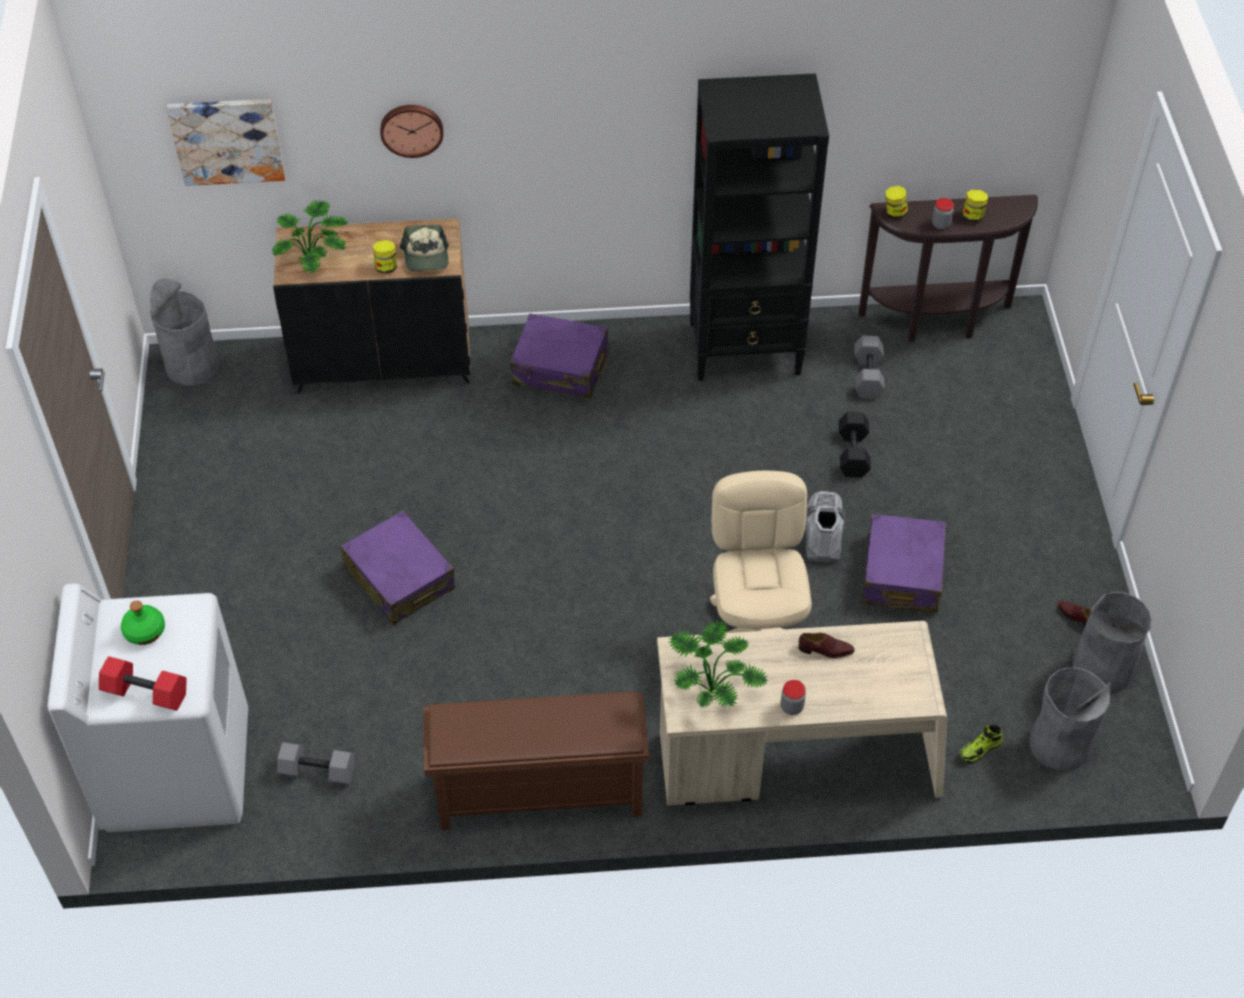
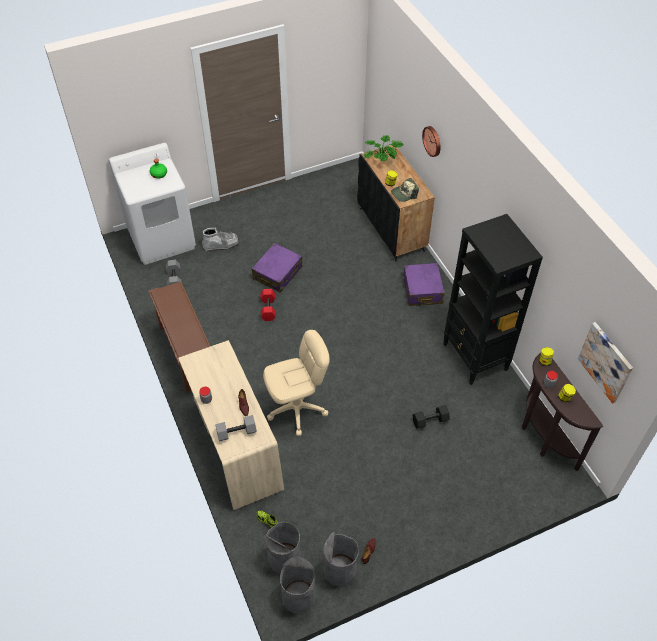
camera: 70 degrees right, 0 degrees up
(144, 693) = (130, 184): red dumbbell -> red dumbbell (267, 308)
(192, 365) = (357, 173): grey trash can -> grey trash can (299, 596)
(227, 140) = (392, 91): picture -> picture (606, 362)
(713, 686) = (208, 367): potted plant -> none
(823, 531) = (373, 420): grey boot -> grey boot (220, 245)
(866, 375) = (486, 414): grey dumbbell -> grey dumbbell (237, 432)
(901, 574) = (361, 461): purple suitcase -> none

